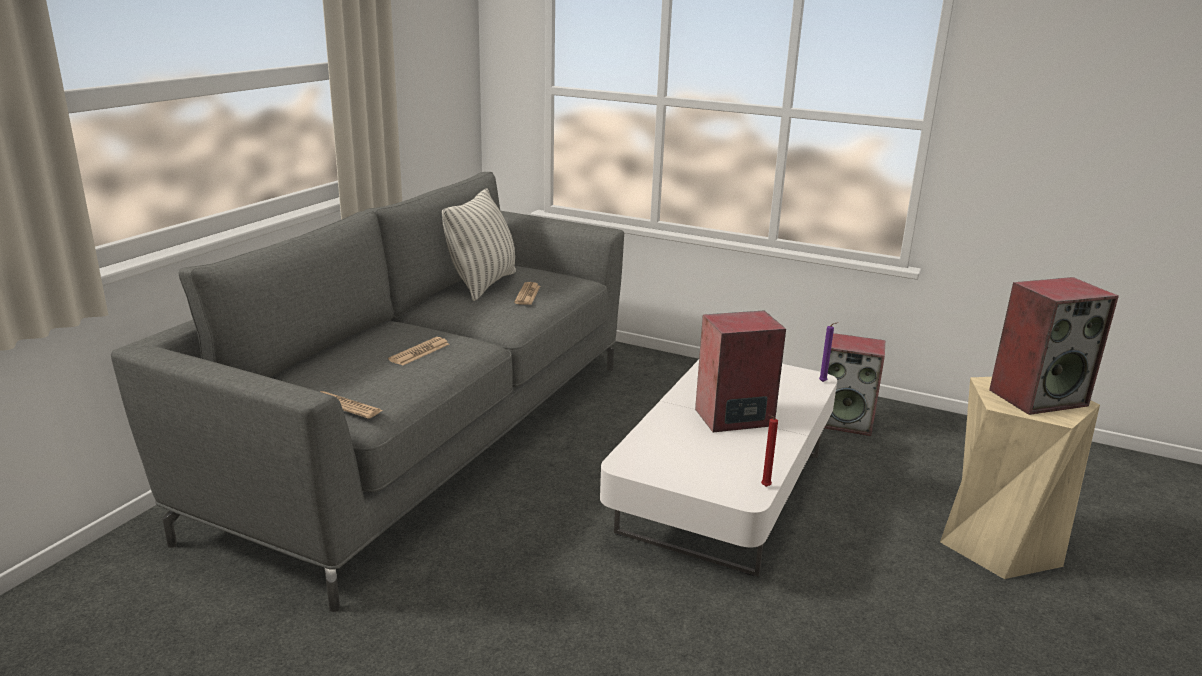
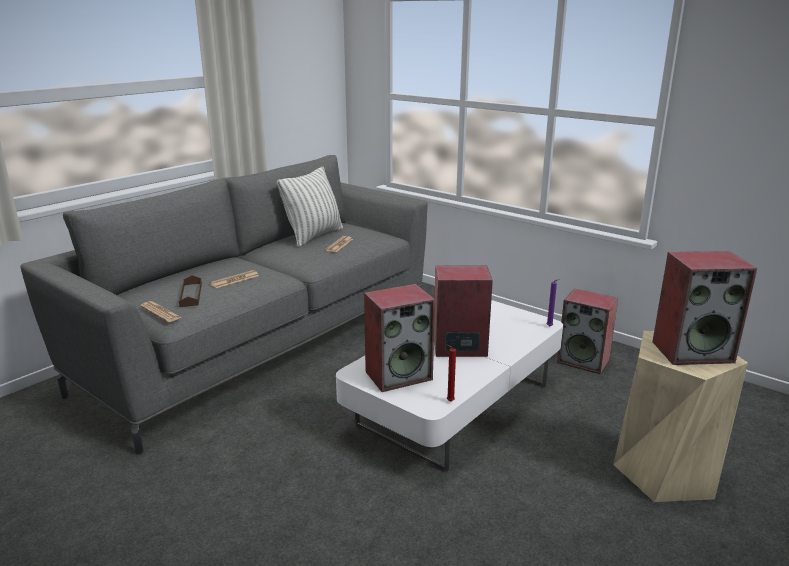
camera: 15 degrees right, 0 degrees up
(372, 377) = (191, 294): none -> brown tray
(683, 460) = (399, 375): none -> speaker

